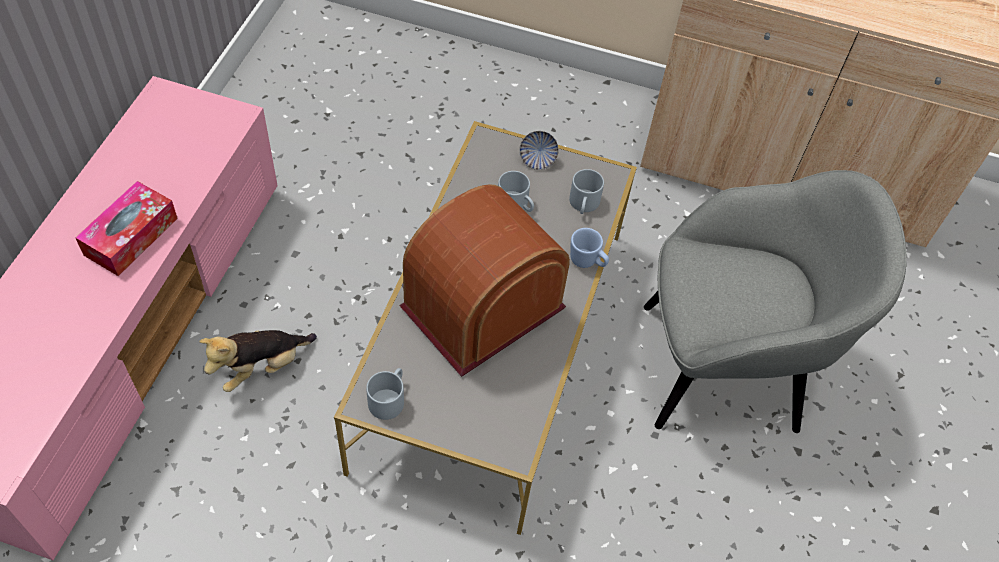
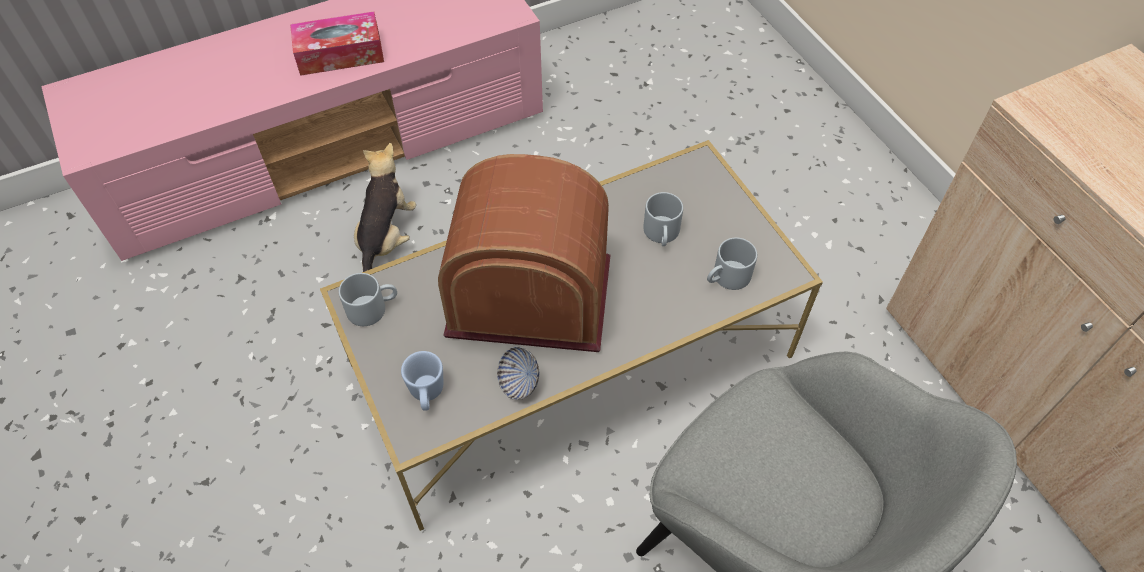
camera: 50 degrees right, 0 degrees up
(262, 367) = (386, 238): plush toy -> plush toy turned 90 degrees clockwise
(537, 160) = (728, 210): bowl -> bowl (519, 382)
(587, 262) = (669, 329): blue mug -> blue mug (427, 394)

